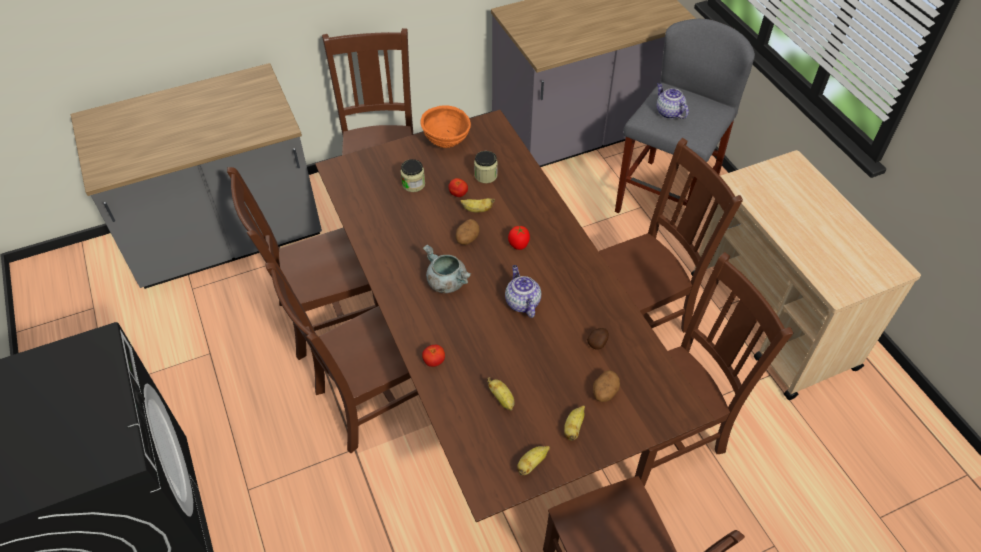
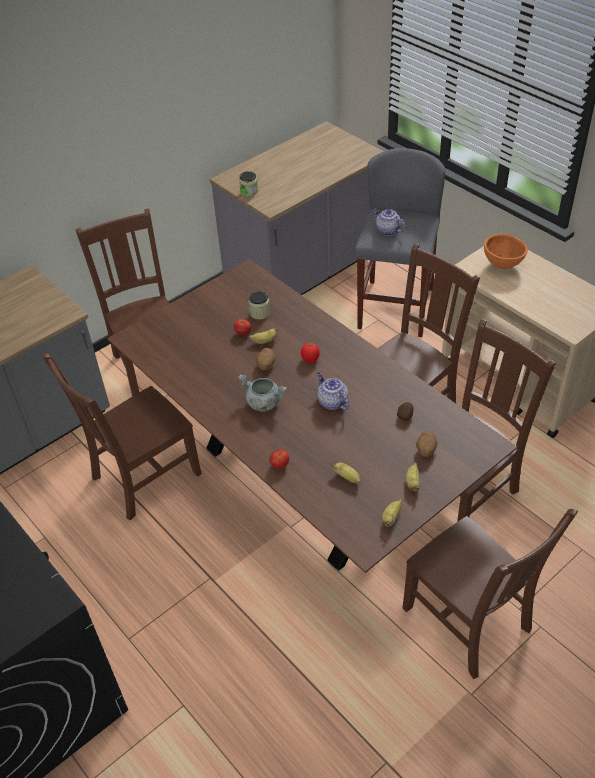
camera: 15 degrees left, 5 degrees down
(372, 400) = (210, 534): brown chair -> none
(413, 184) = (201, 334): jar -> jar (249, 192)
(446, 143) = (215, 295): orange bowl -> orange bowl (502, 265)

